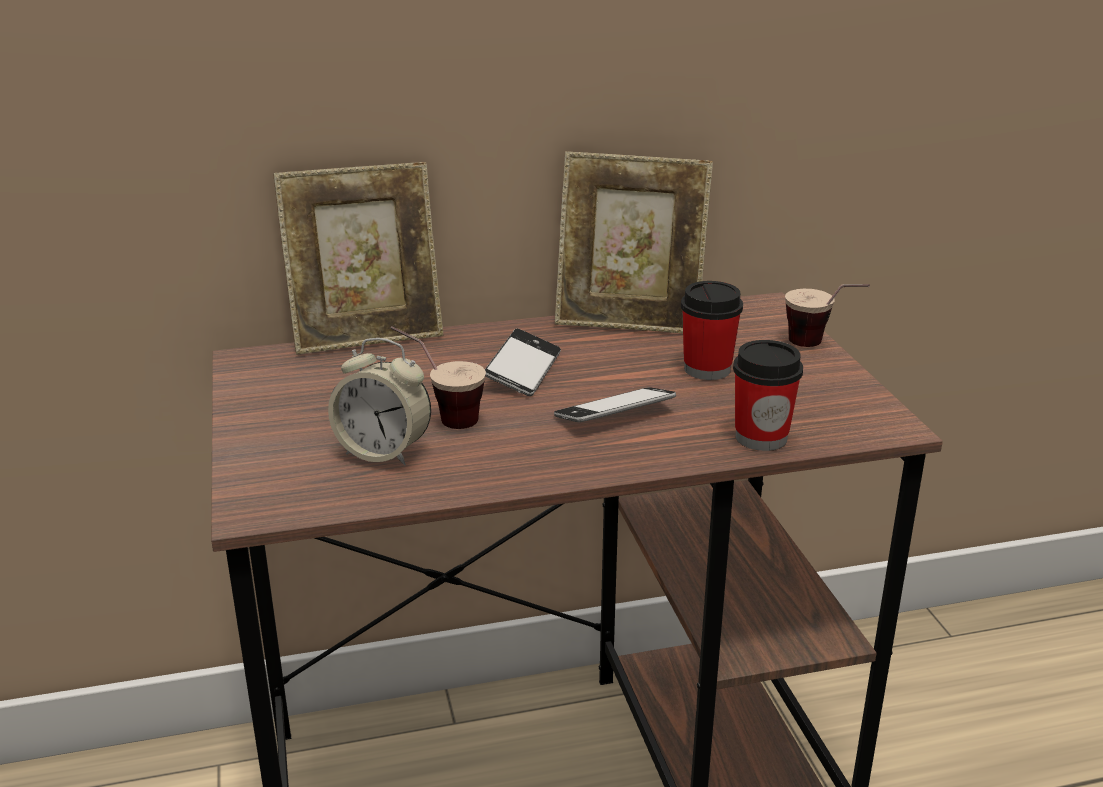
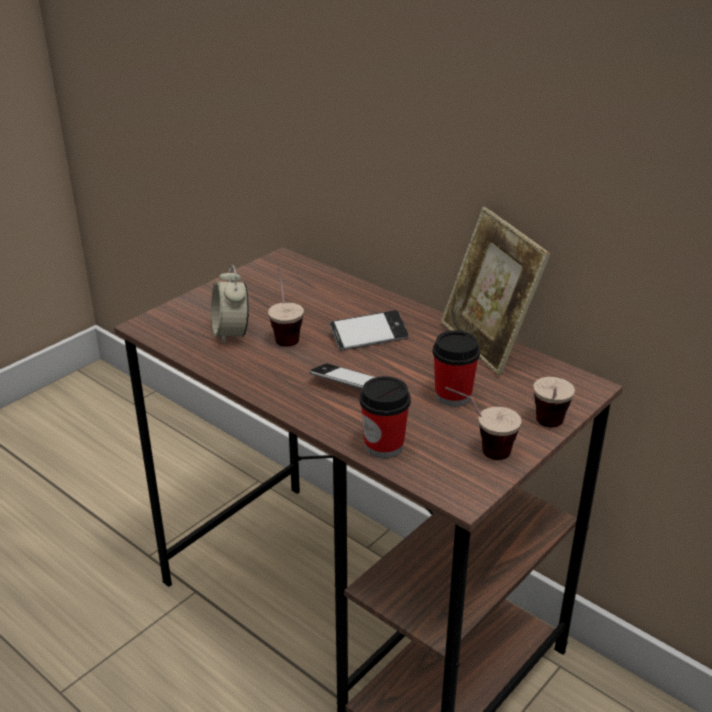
camera: 55 degrees right, 5 degrees up
(367, 334) = (351, 275): picture frame -> none
(820, 391) = (479, 449): none -> cup

